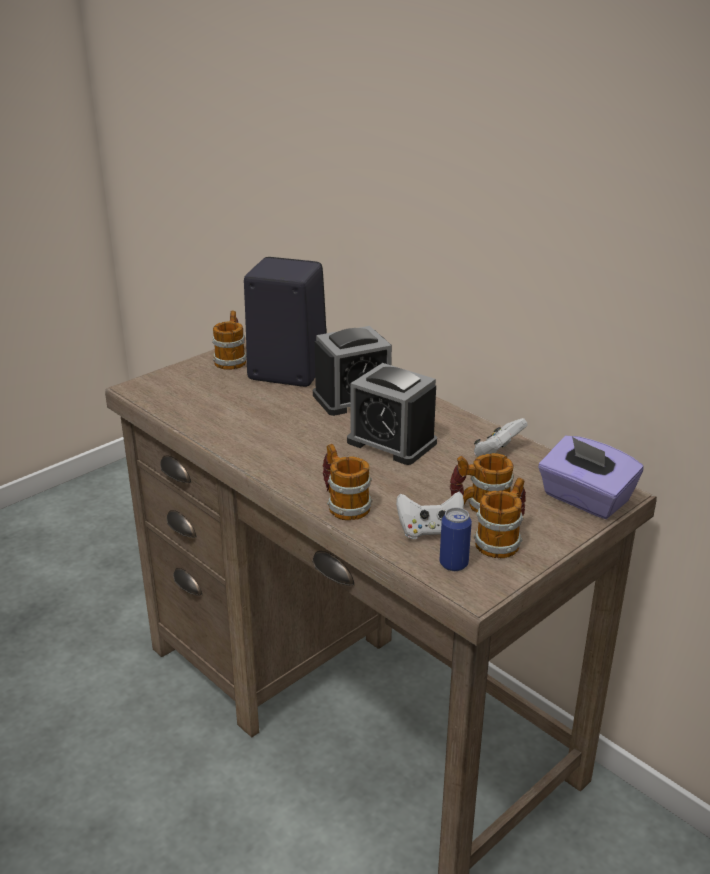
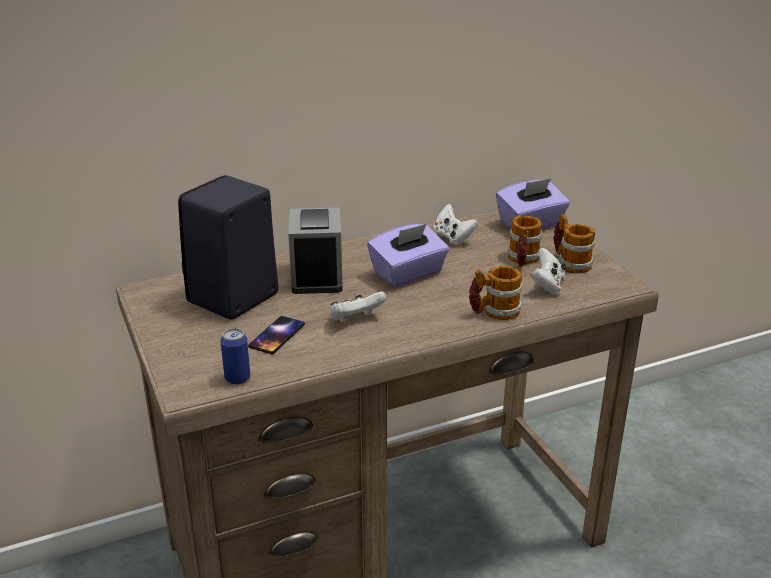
camera: 70 degrees left, 0 degrees up
(232, 359) = (174, 324): mug -> none
(236, 403) = (277, 335): none -> phone
(283, 432) = (355, 319): none -> white game controller
(391, 442) = (408, 274): alarm clock -> purple tissue box
(453, 564) = (592, 285): can -> can (237, 378)

